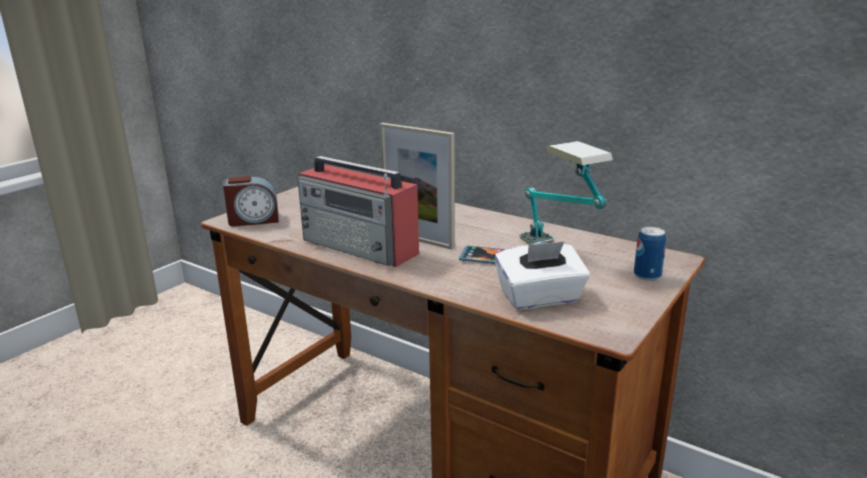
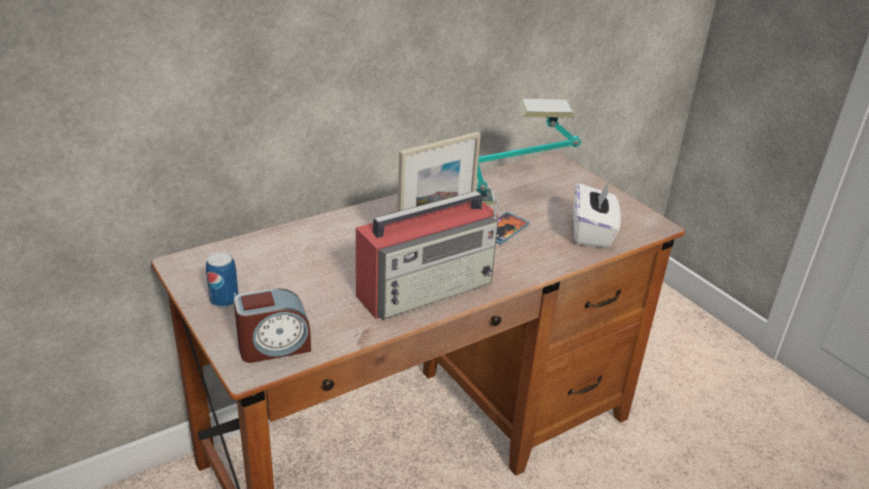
camera: 70 degrees left, 10 degrees up
(253, 220) = (274, 346): alarm clock -> alarm clock turned 60 degrees clockwise
(647, 275) = (576, 181): can -> can (224, 300)

